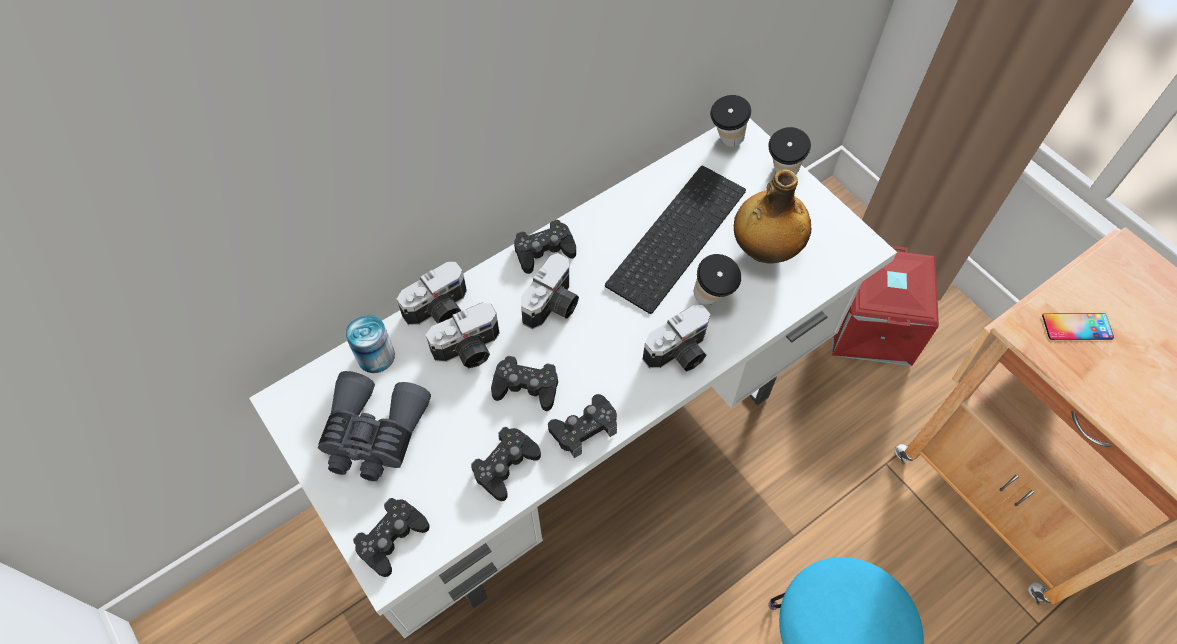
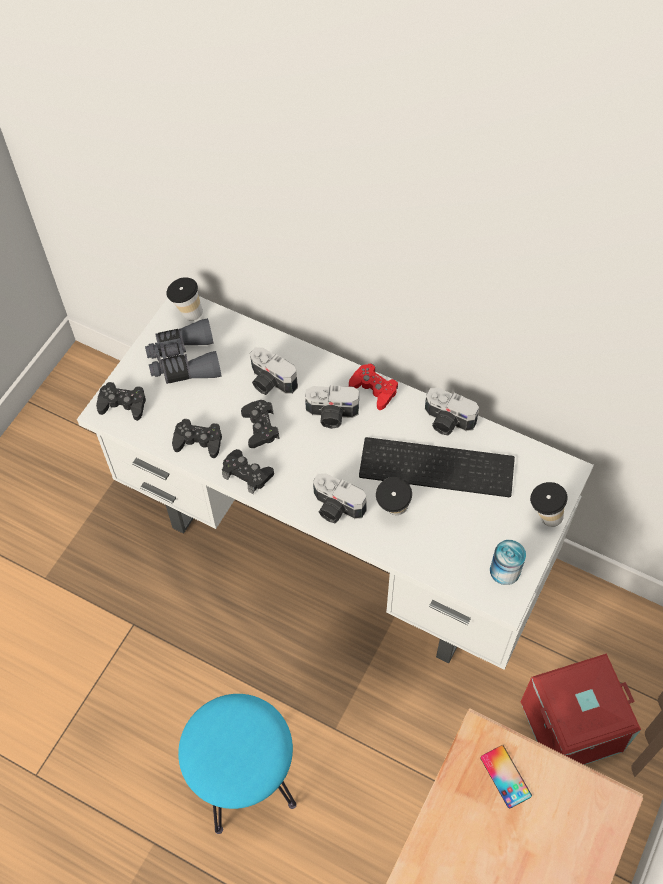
camera: 65 degrees right, 0 degrees up
(376, 356) = (238, 334): can -> can (505, 570)
(440, 311) = (290, 352): camera -> camera (447, 422)
(544, 251) = (374, 389): black game controller -> red game controller
(725, 142) = (551, 465): cup -> cup (187, 312)
(764, 250) = (459, 530): bottle -> none

